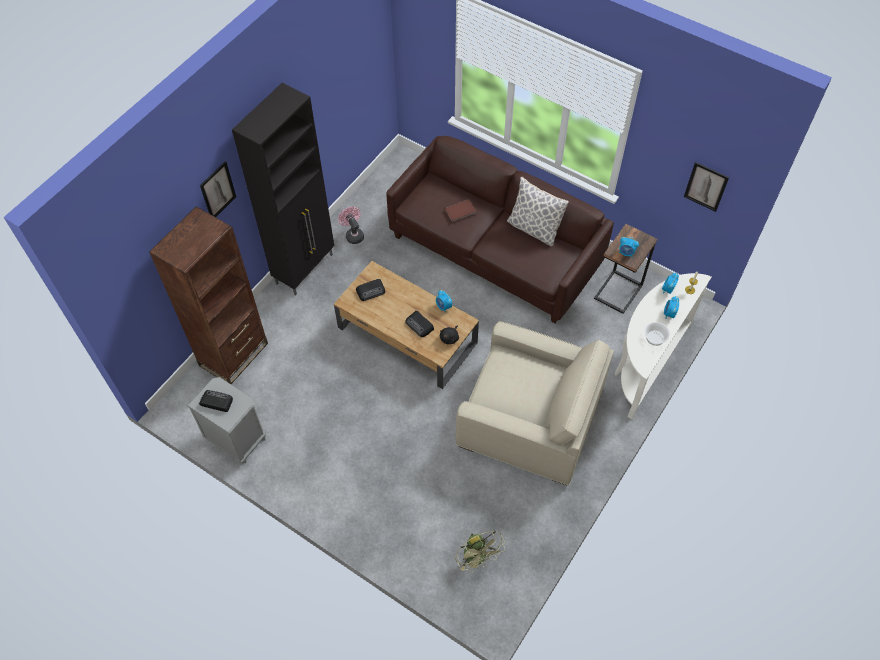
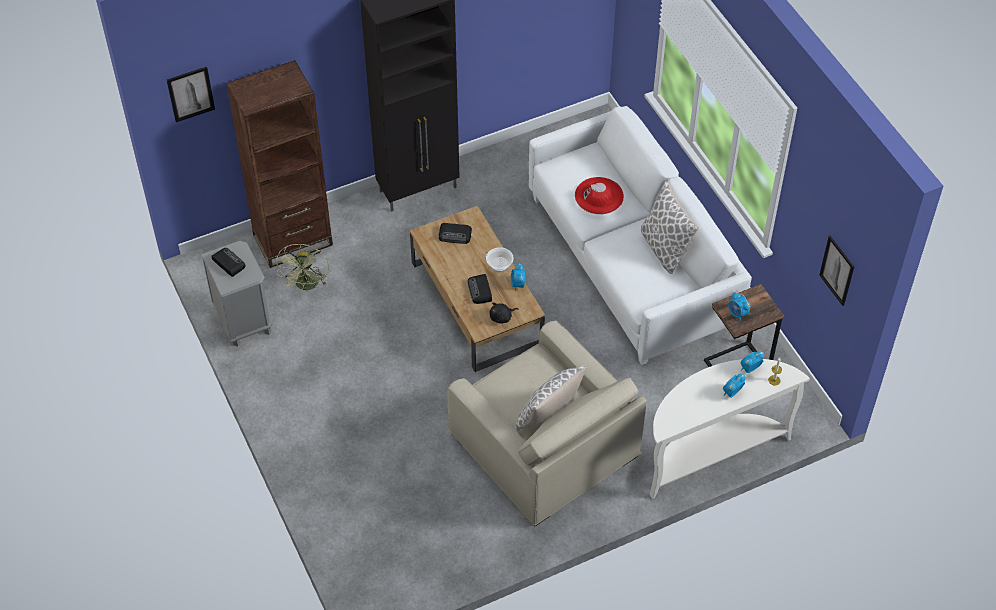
camera: 30 degrees right, 5 degrees down
(218, 191) = (329, 56): picture -> picture (190, 94)
(353, 234) = (491, 177): pink fan -> none
(461, 212) = (599, 196): brown book -> red hat
(478, 558) = (396, 546): green fan -> green fan (307, 286)
(495, 251) = (631, 262): brown sofa -> white sofa
(543, 398) = (549, 416): none -> pillow
(655, 337) = (697, 408): bowl -> bowl (499, 264)

